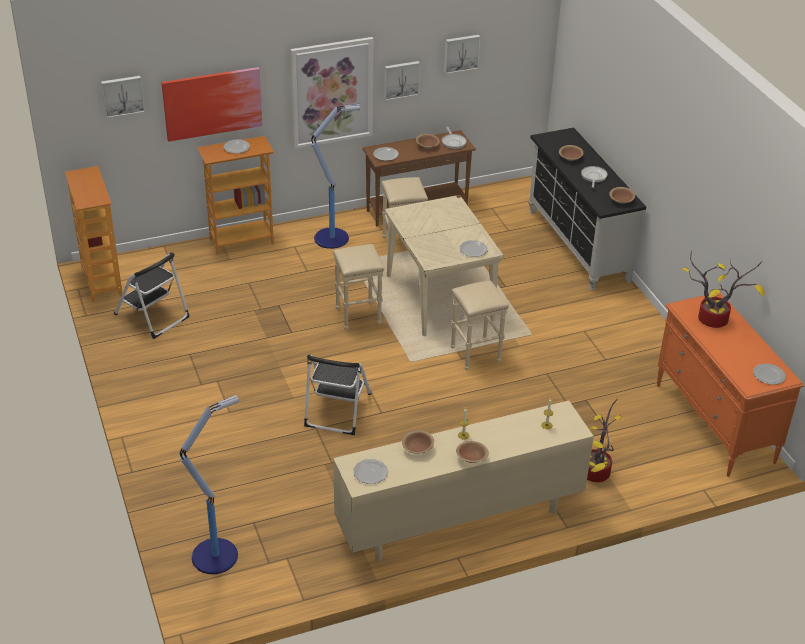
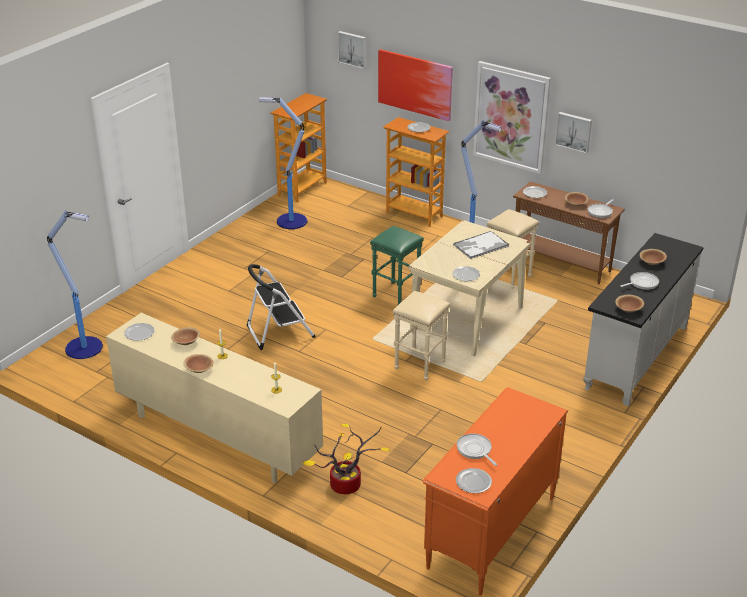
camera: 55 degrees right, 5 degrees down
(153, 317) = (290, 221): step ladder -> floor lamp
(357, 315) = (396, 294): beige stool -> green stool
(437, 221) = (480, 246): none -> tray
(461, 53) = (635, 129): picture -> none
(715, 319) = (520, 421): potted plant -> none
(732, 356) = (475, 450): none -> frying pan

